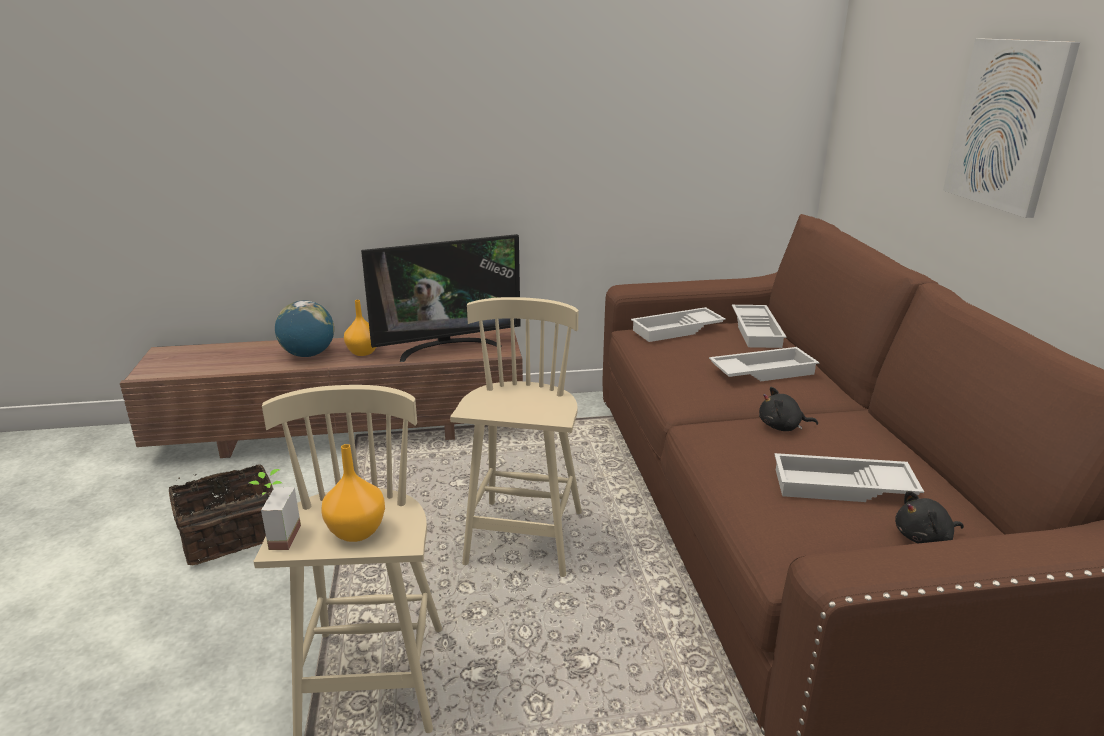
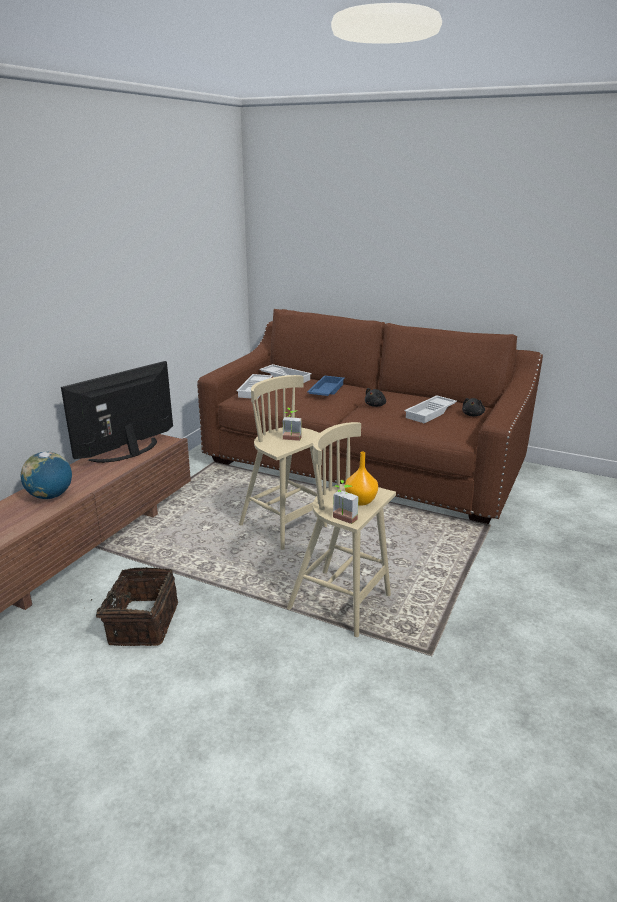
camera: 55 degrees left, 0 degrees up
(362, 352) = (84, 478): orange vase -> none
(447, 347) = (129, 453): television -> television turned 150 degrees counterclockwise
(520, 406) = (291, 439): none -> potted plant
(762, 371) = (325, 391): white tray -> blue tray
(1007, 125) = (385, 247): picture -> none

